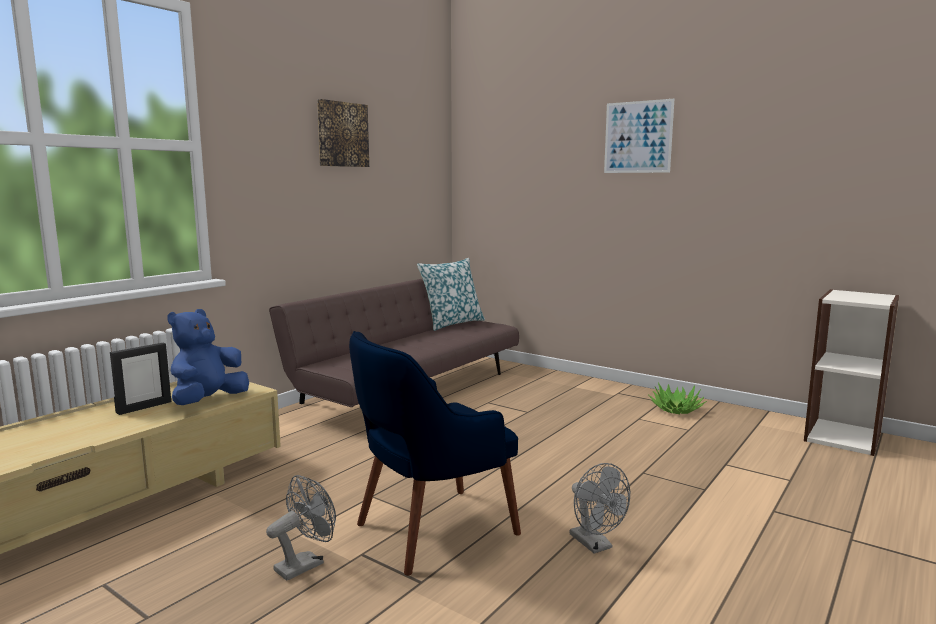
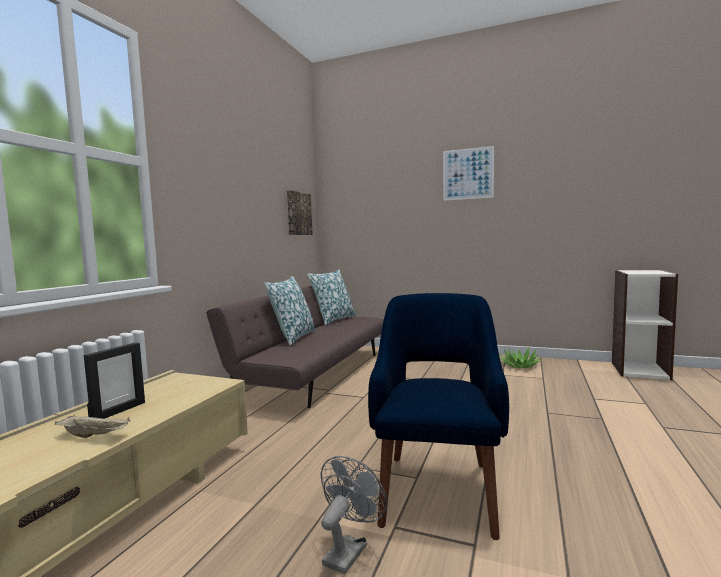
camera: 15 degrees left, 5 degrees down
(112, 426) = (95, 435): none -> beige tray
(208, 401) = (185, 397): blue plush toy -> none
(342, 134) = (251, 168): picture -> picture (298, 213)
(380, 344) = (293, 337): none -> pillow
(432, 530) = (438, 489): blue armchair -> blue armchair turned 150 degrees clockwise
(595, 545) = (578, 477): grey fan -> none

